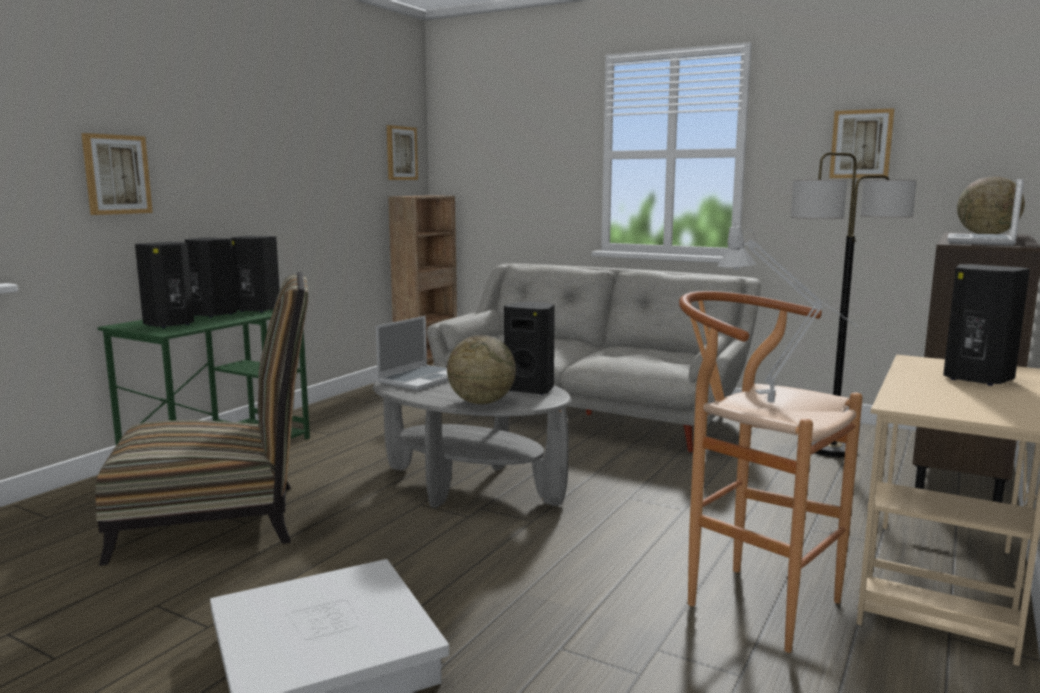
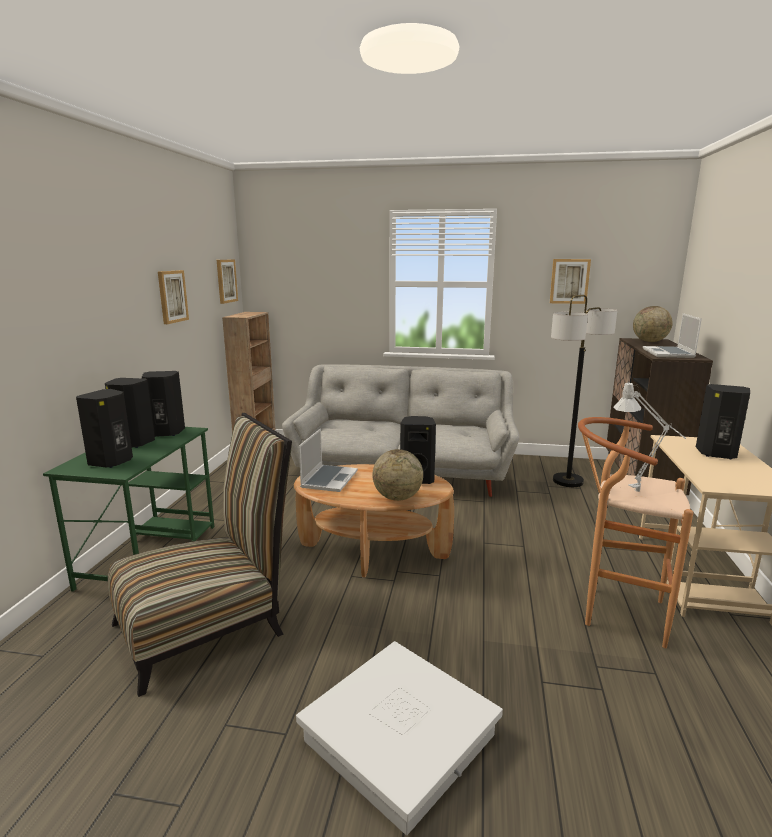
camera: 20 degrees left, 5 degrees up
(116, 174) = (42, 333): picture -> picture (172, 296)
(470, 485) = (373, 551): grey coffee table -> brown coffee table

